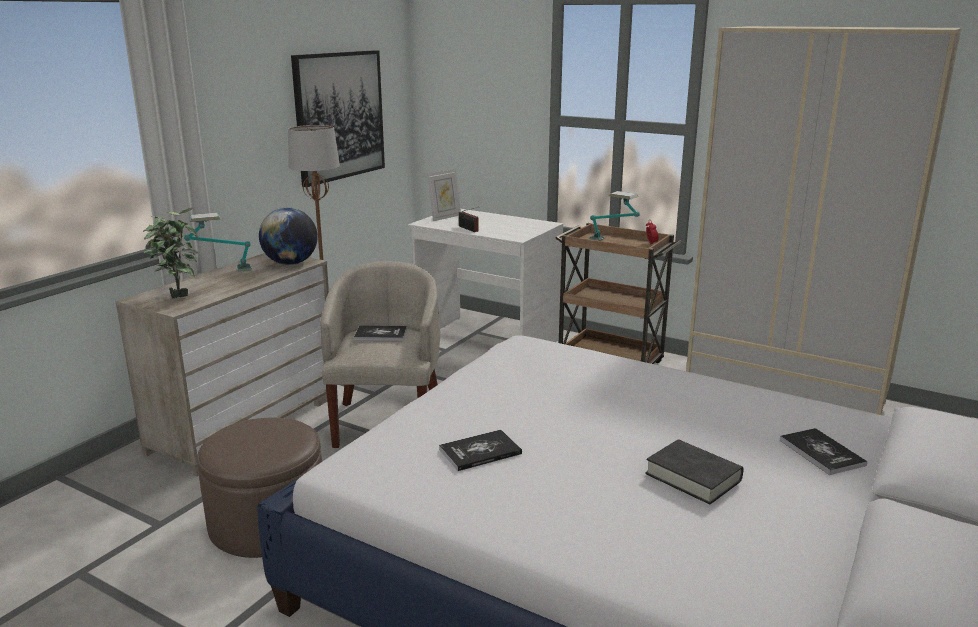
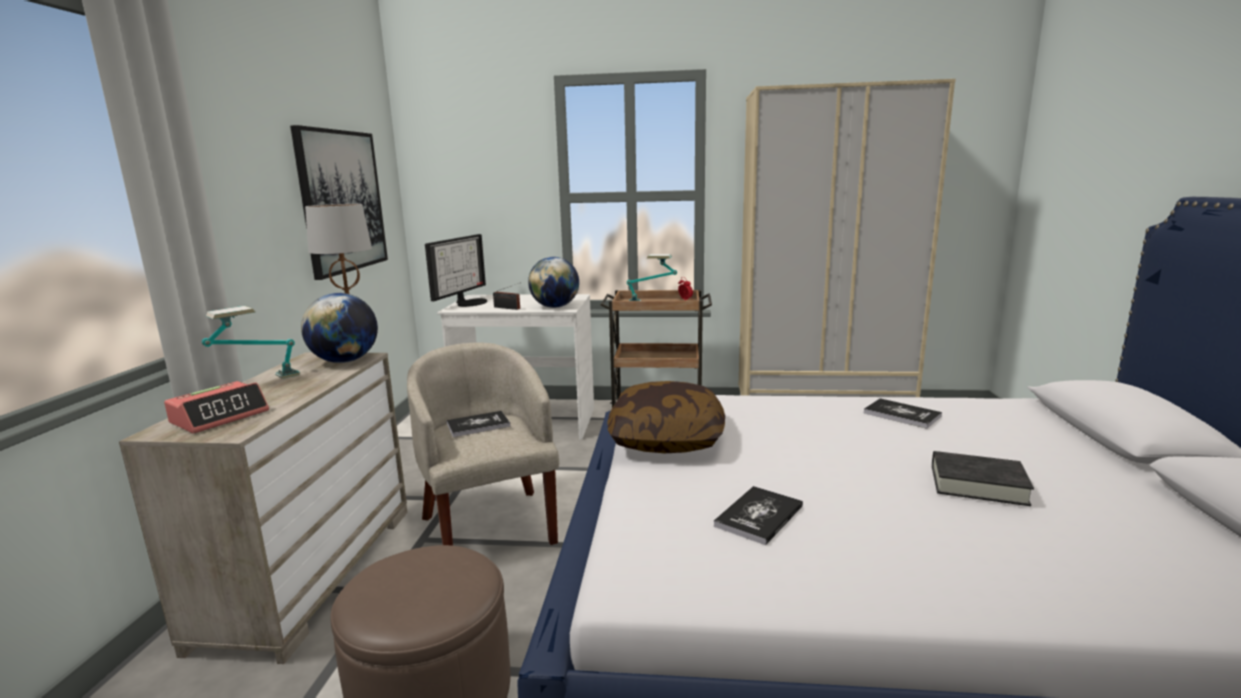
camera: 25 degrees left, 5 degrees down
(178, 295) = (220, 417): potted plant -> alarm clock
(444, 217) = (469, 302): picture frame -> monitor
(490, 377) = (667, 438): none -> pillow
(510, 234) = (555, 307): none -> globe
(821, 452) = (1026, 436): book -> book (902, 414)

